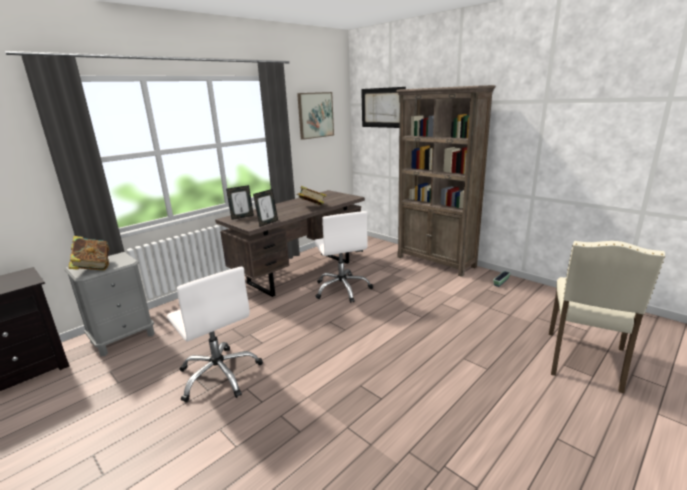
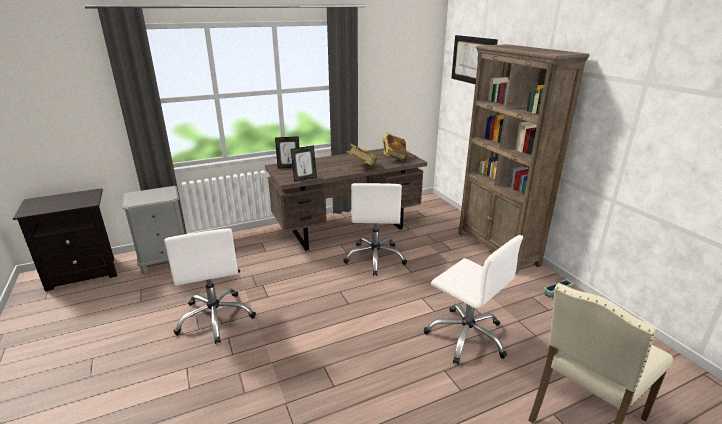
camera: 20 degrees right, 5 degrees up
(93, 268) = (141, 198): book -> book (394, 158)
(315, 115) = (395, 62): picture -> none
(461, 328) = (467, 336): none -> white office chair

